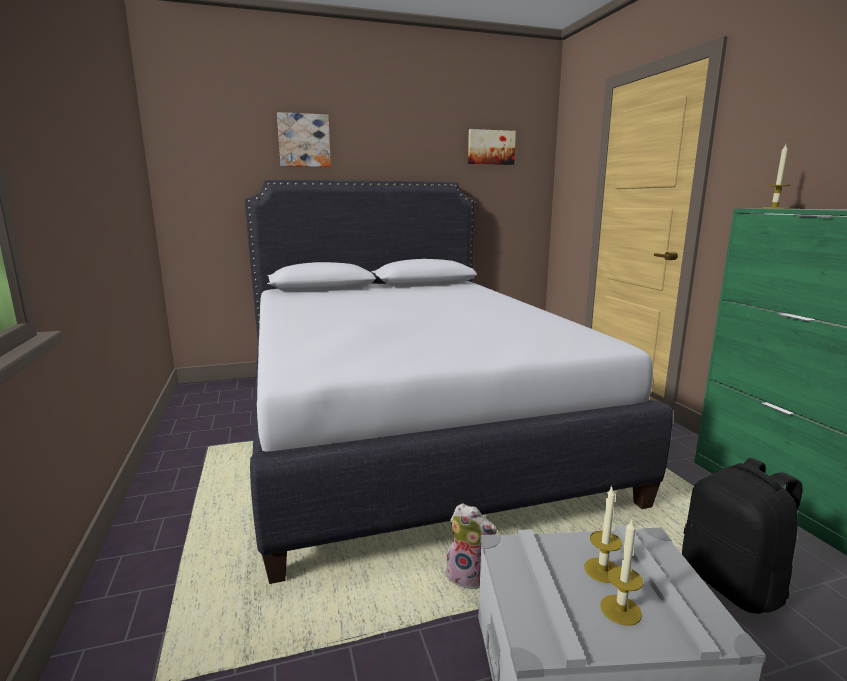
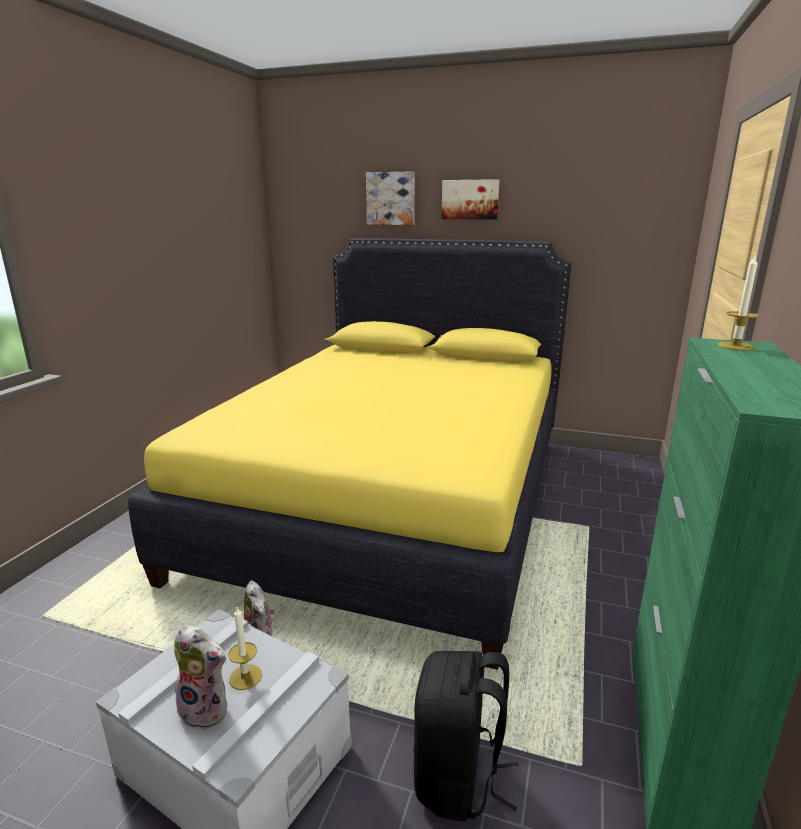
camera: 35 degrees right, 5 degrees up
(406, 425) = (393, 499): white bed -> yellow bed
(490, 147) = (604, 199): picture -> picture (470, 199)
(620, 610) = (207, 709): candle -> plush toy

